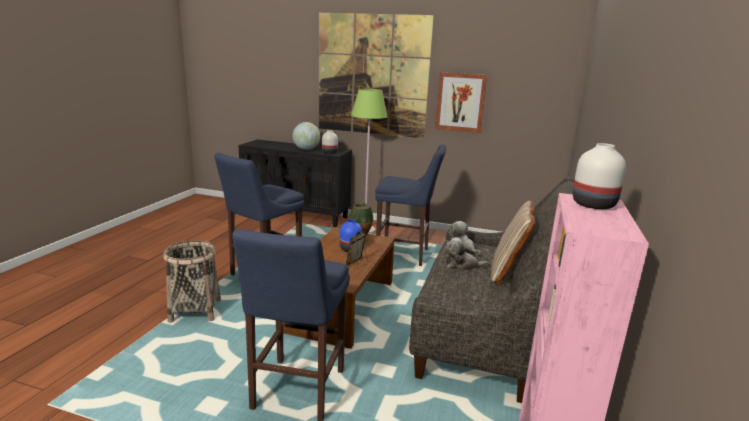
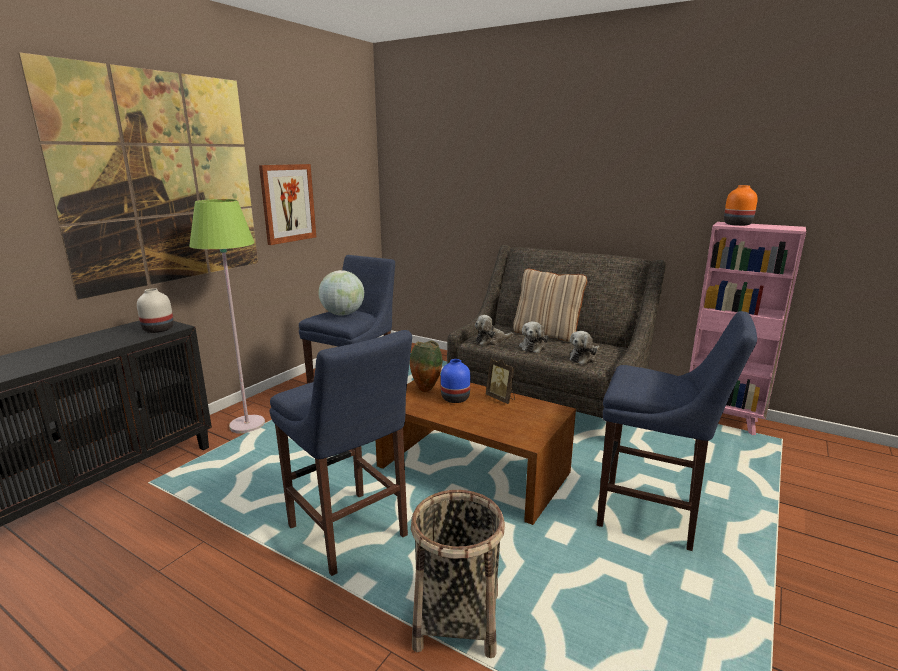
camera: 75 degrees left, 0 degrees up
(306, 149) = (105, 343): globe -> globe (342, 314)
(451, 289) = (584, 358): none -> plush toy
(593, 205) = (738, 224): white vase -> orange vase

